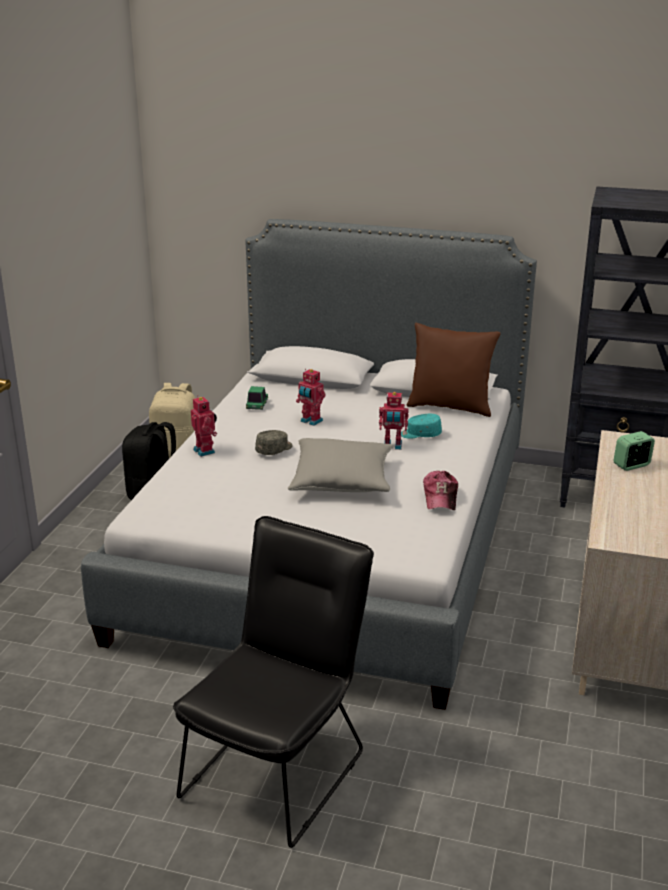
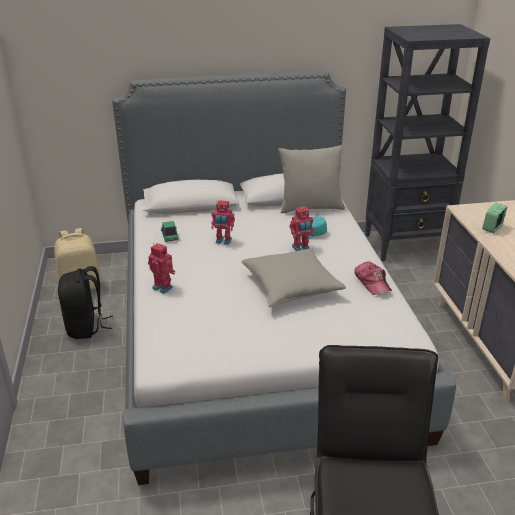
camera: 25 degrees left, 5 degrees up
(274, 450) = (218, 273): grey cap -> none
(450, 407) = (310, 207): brown pillow -> grey pillow

